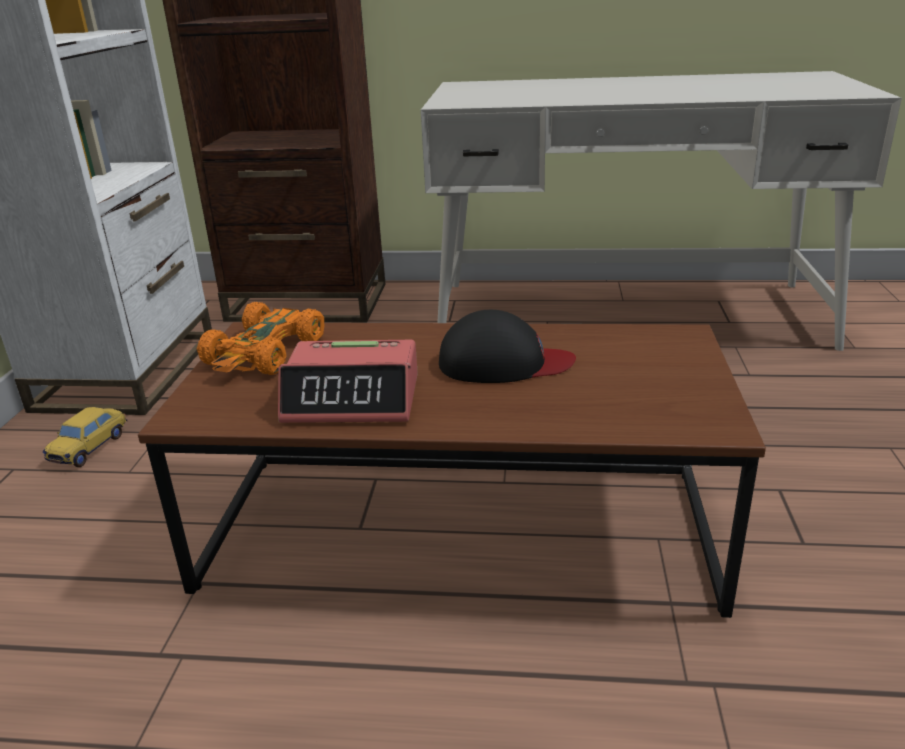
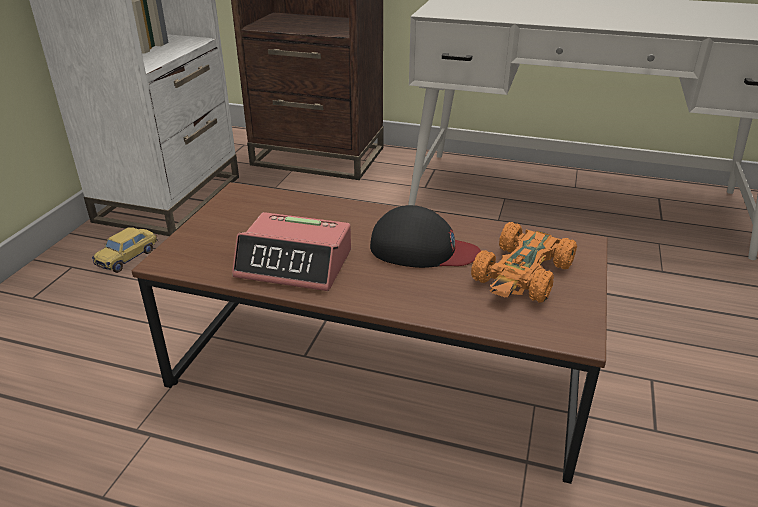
camera: 10 degrees right, 5 degrees up
(265, 353) = (244, 213): orange toy car -> orange toy car (523, 274)

